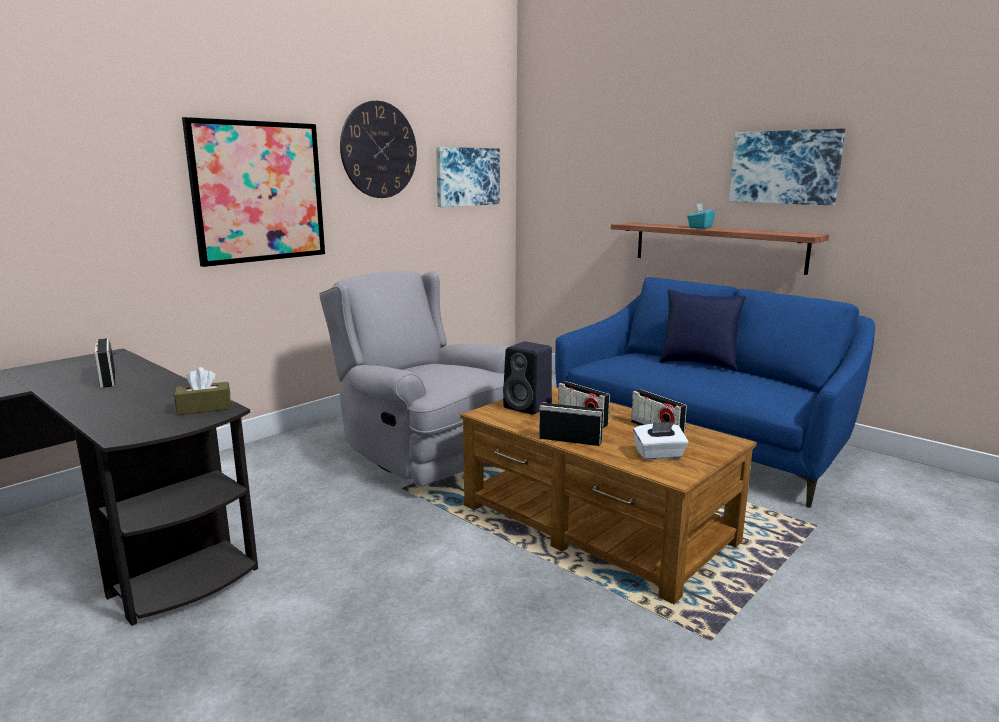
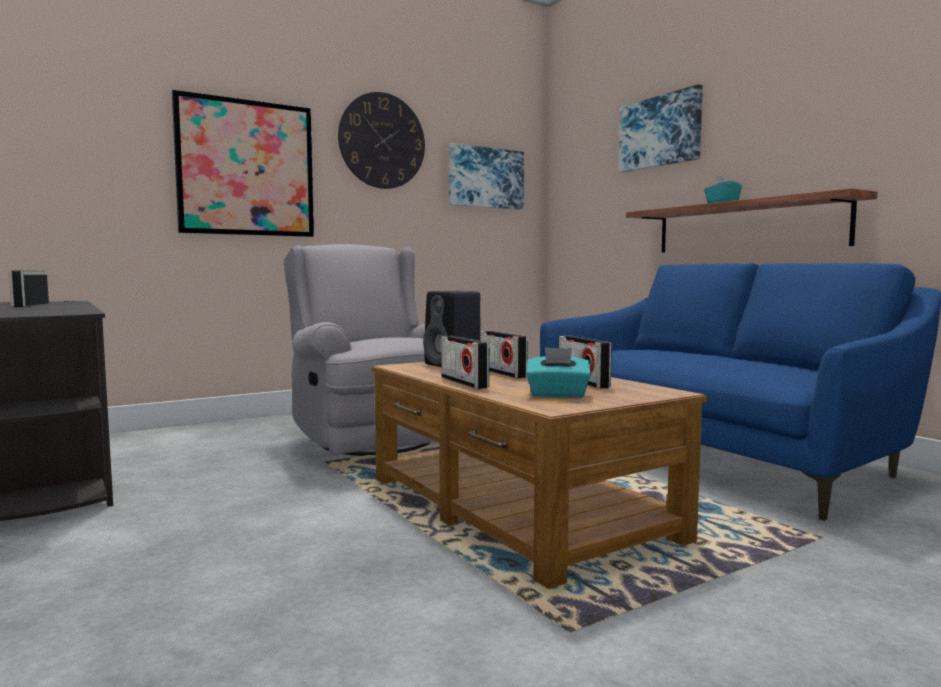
camera: 15 degrees right, 10 degrees down
(204, 408) = (66, 312): brown tissue box -> none
(570, 440) = (464, 382): radio -> radio turned 150 degrees counterclockwise
(659, 455) = (557, 395): white tissue box -> turquoise tissue box
(698, 363) = (706, 352): blue pillow -> none
(784, 167) = (818, 120): picture -> picture (660, 132)

